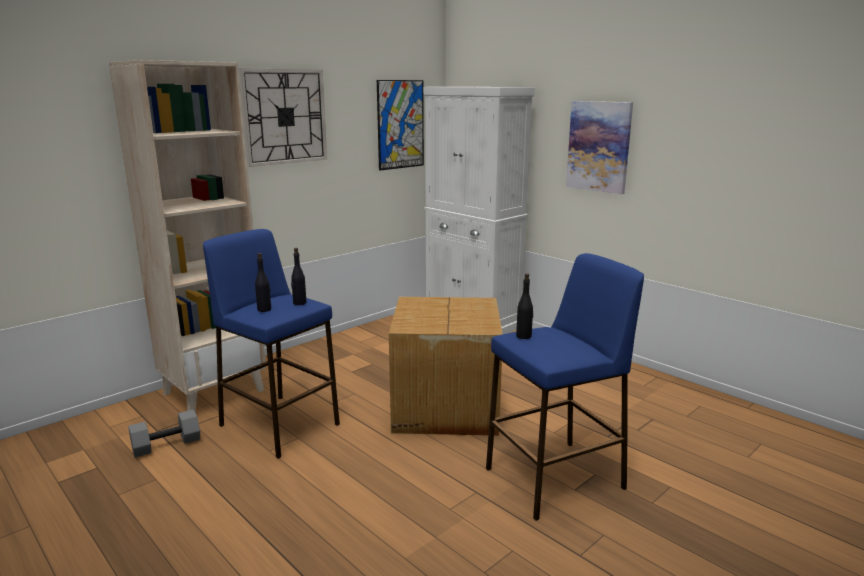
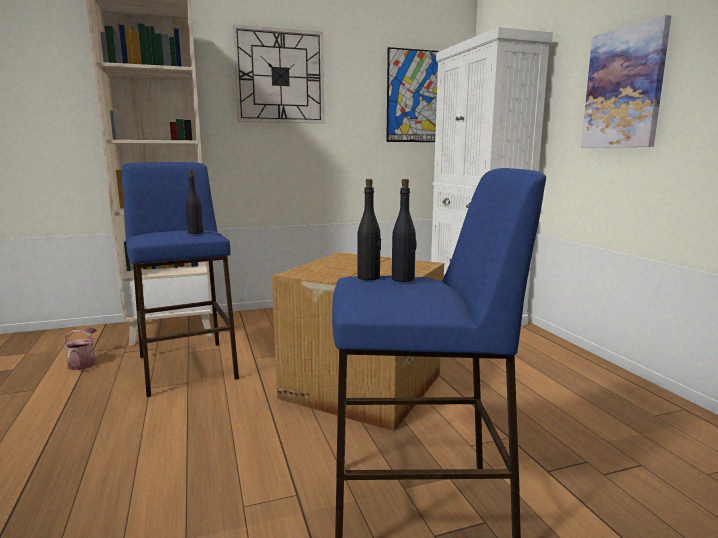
camera: 25 degrees right, 5 degrees down
(167, 444) = (83, 363): grey dumbbell -> watering can
(264, 309) = (155, 233): black bottle -> black bottle (403, 279)

